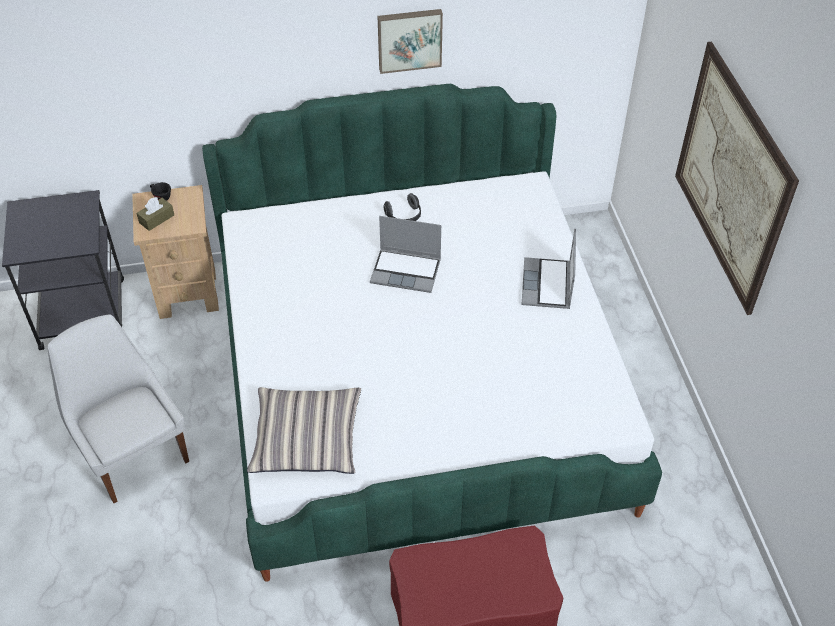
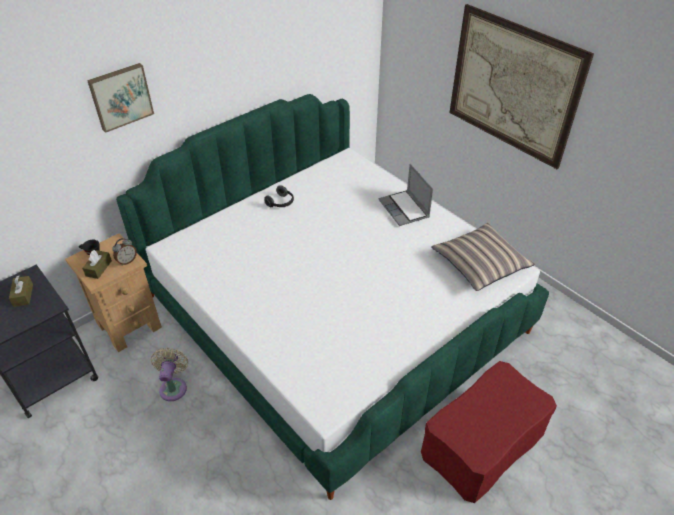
camera: 30 degrees left, 5 degrees down
(67, 220) = (23, 295): none -> brown tissue box
(134, 454) = (163, 459): white chair -> none
(188, 222) = (127, 261): none -> alarm clock
(190, 383) = (174, 387): none -> beige fan
(307, 438) = (327, 371): pillow -> pillow (480, 263)
(407, 271) = (309, 235): laptop -> none
(409, 39) = (248, 70): picture -> picture (120, 96)

